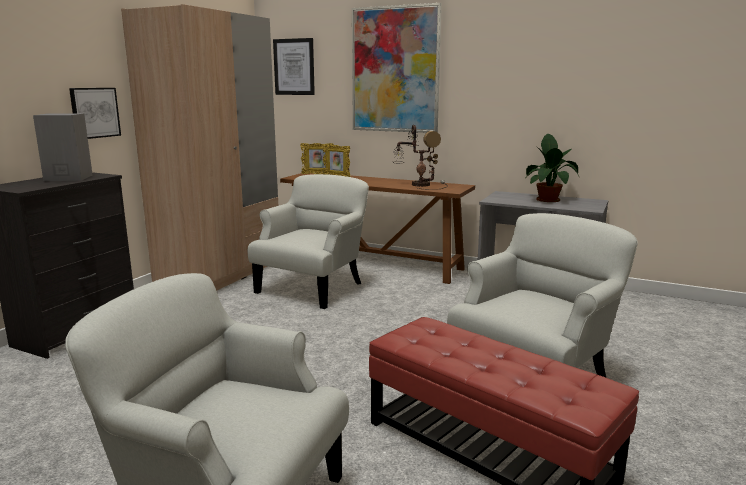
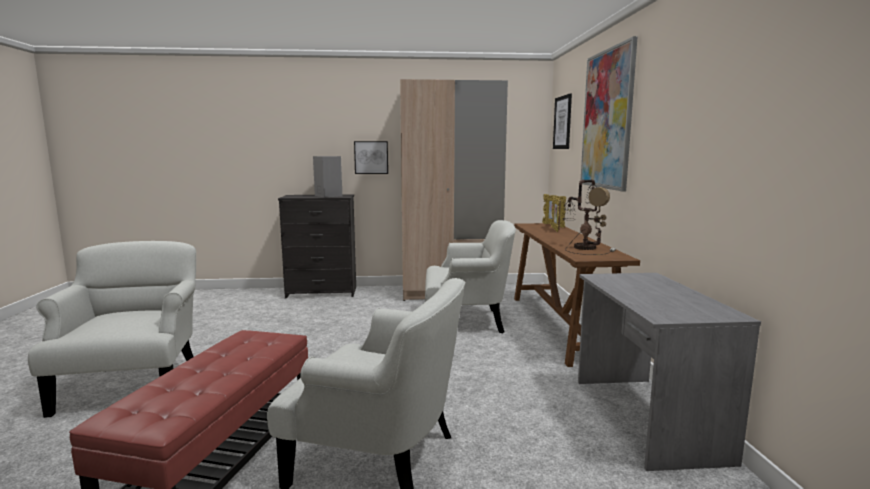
camera: 60 degrees right, 5 degrees down
(548, 199) = (668, 294): potted plant -> none

